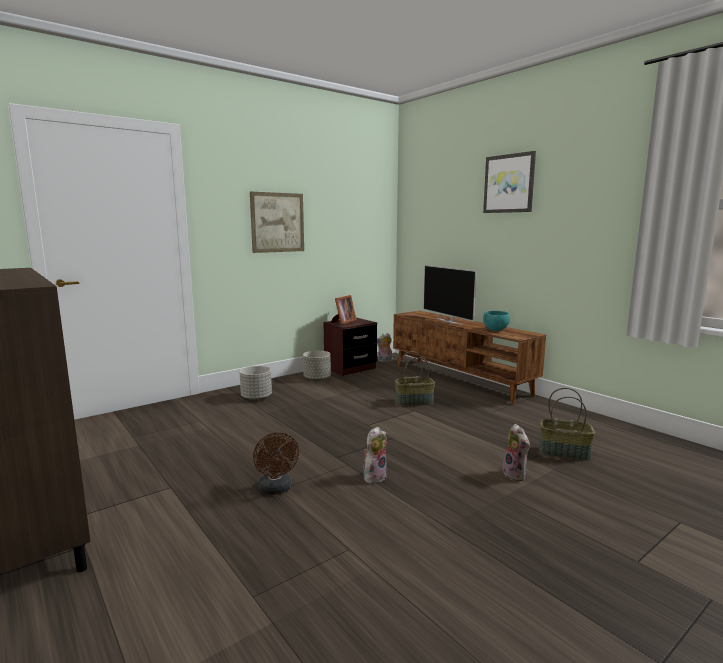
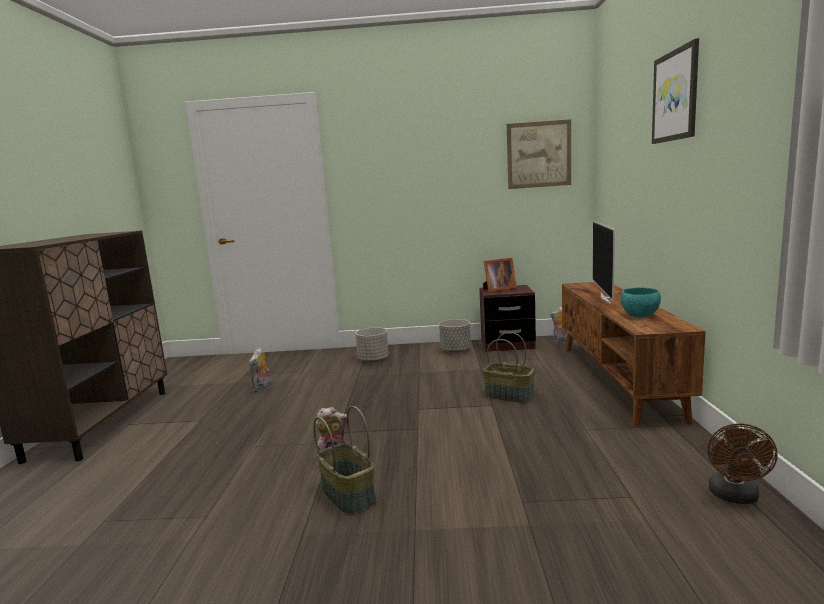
camera: 40 degrees right, 0 degrees up
(276, 490) = (249, 446): brown fan -> brown fan (735, 497)
(277, 222) = (420, 177): picture -> picture (538, 154)
(516, 475) = (468, 513): plush toy -> plush toy (263, 389)
(564, 452) = (586, 510): basket -> basket (349, 495)

